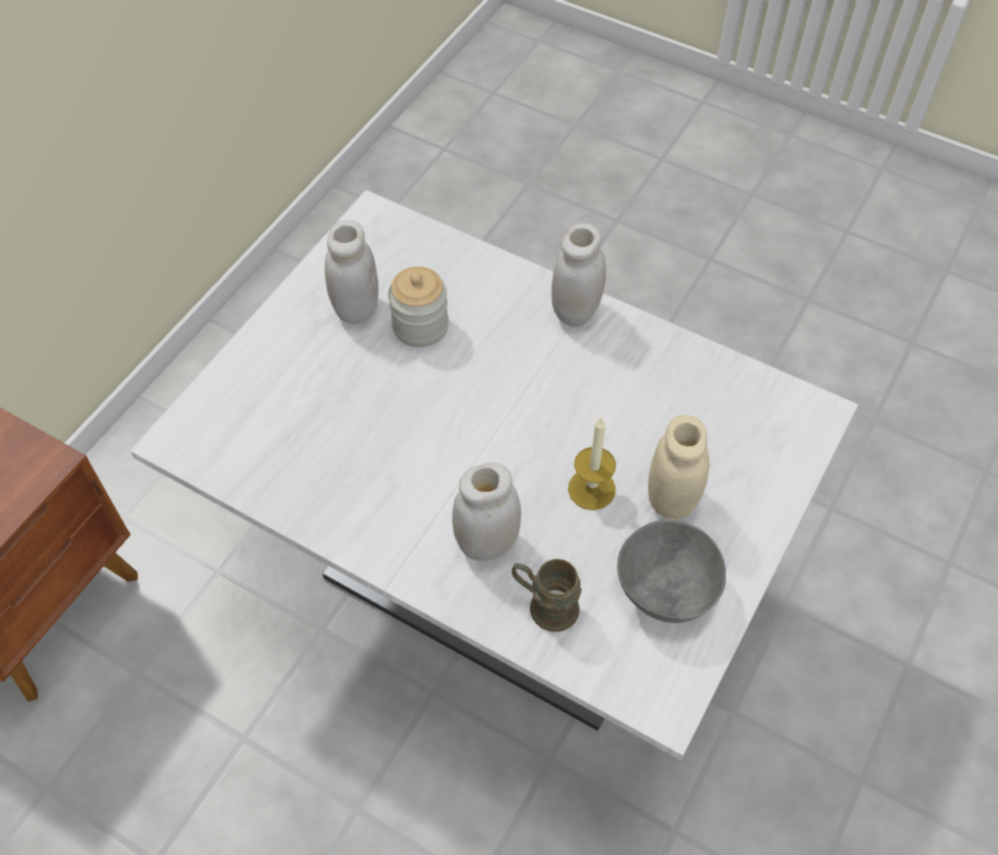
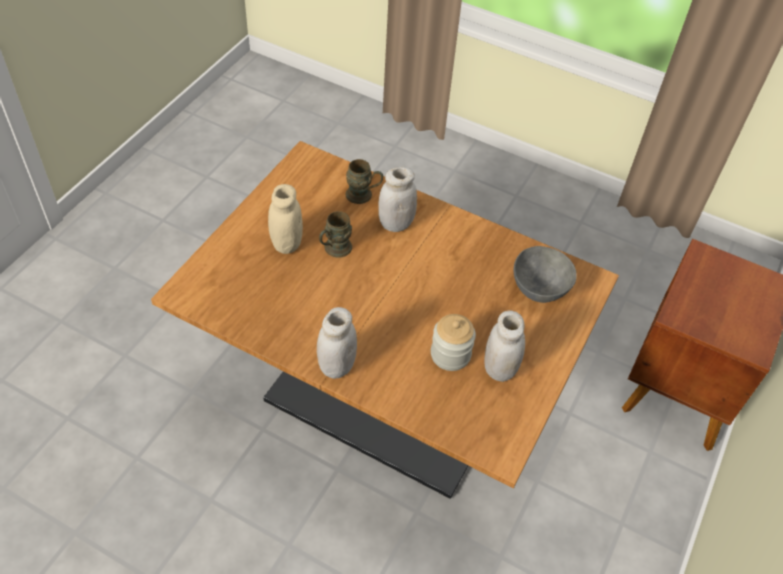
camera: 175 degrees right, 5 degrees down
(499, 583) = (382, 404): white dining table -> brown dining table
(591, 489) = (334, 250): candle -> brown mug
(665, 591) = (298, 200): grey bowl -> grey bowl (540, 287)

